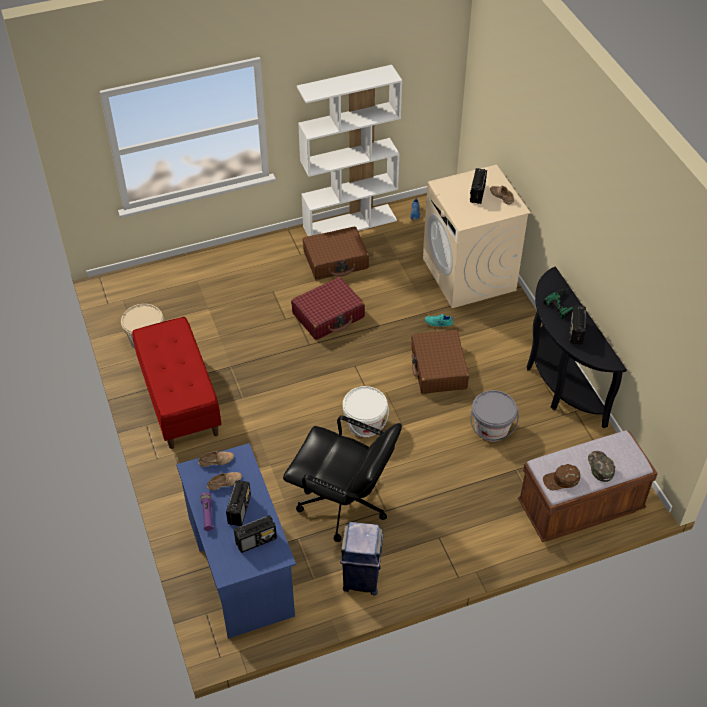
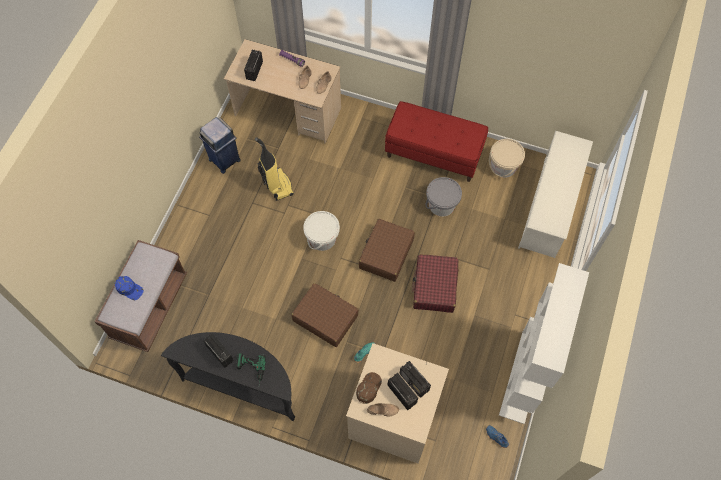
camera: 130 degrees right, 15 degrees up
(166, 285) = (549, 208): none -> white shoe rack
(239, 509) = (281, 75): radio -> radio (414, 382)
(240, 565) = (288, 112): blue desk -> beige desk
(336, 260) = (488, 334): brown suitcase -> brown suitcase (386, 254)
(343, 504) = (277, 185): black office chair -> vacuum cleaner
(491, 428) = (250, 308): grey bucket -> grey bucket (441, 204)
(561, 480) = (145, 258): brown cap -> brown cap (368, 388)
(600, 467) = (129, 289): green cap -> blue cap

